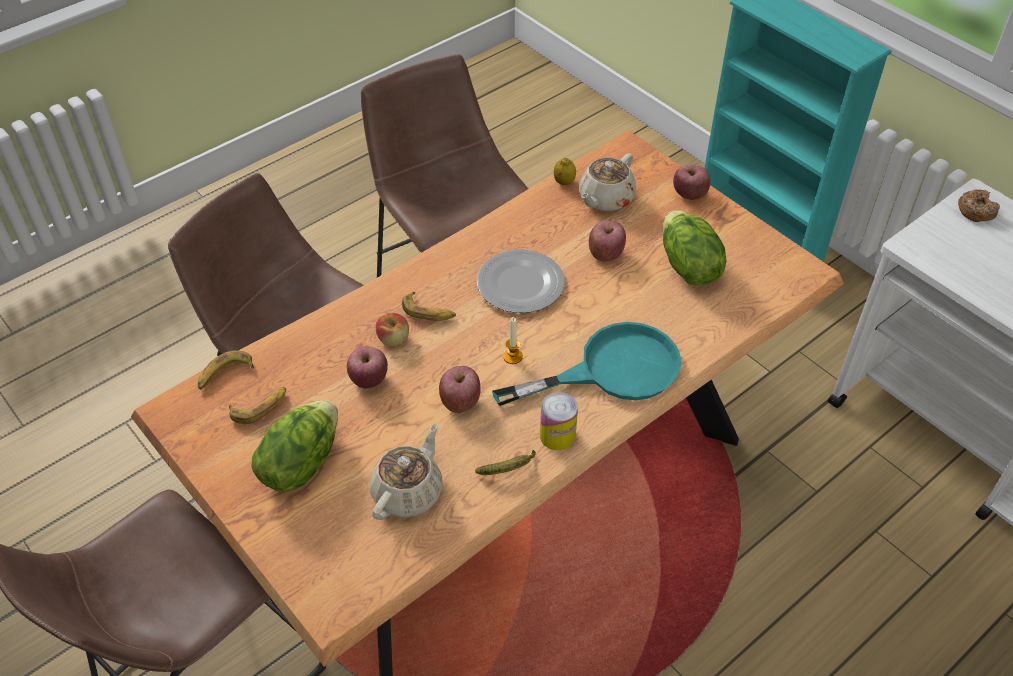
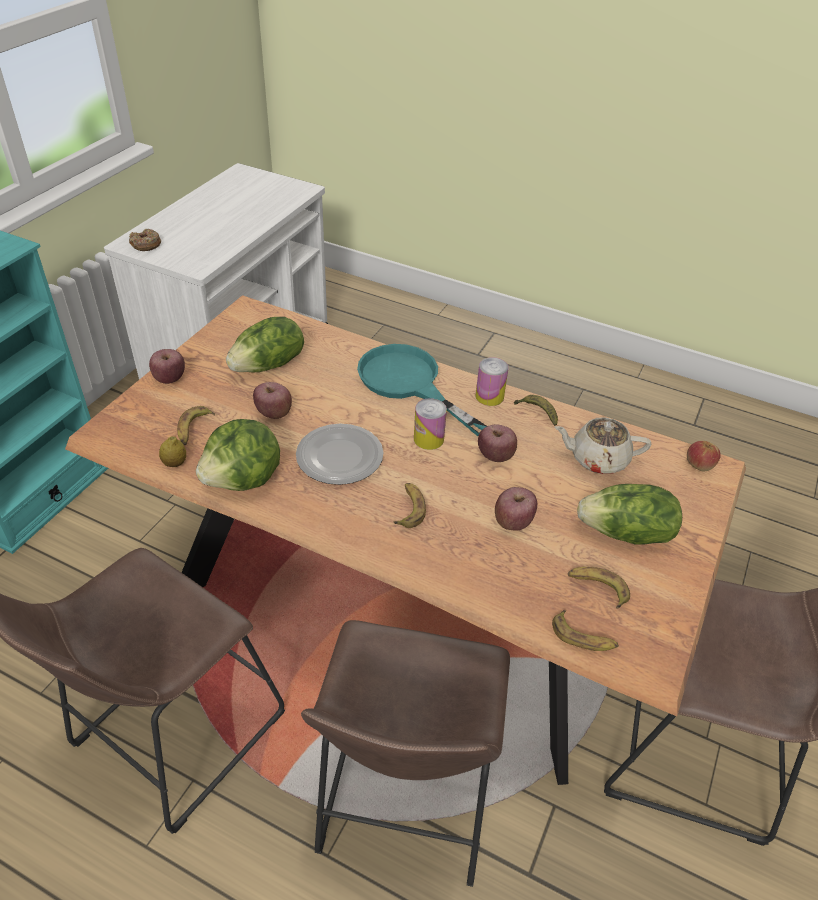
camera: 115 degrees left, 5 degrees down
(394, 339) = (456, 522): apple -> apple (699, 464)
(512, 356) = (428, 439): candle -> can
(521, 218) = (244, 480): none -> lettuce
(605, 199) = (193, 429): beige teapot -> banana

